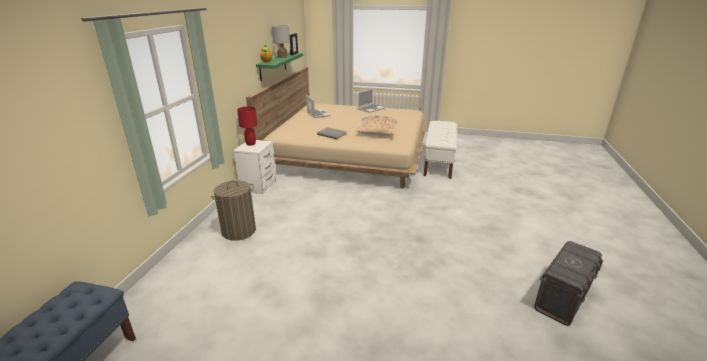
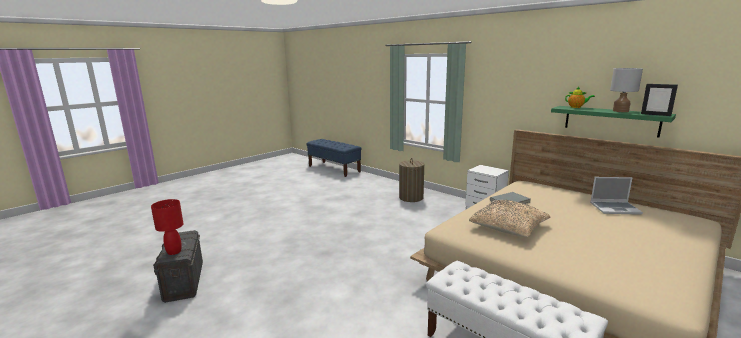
camera: 120 degrees right, 10 degrees down
(250, 144) = (493, 169): red table lamp -> red table lamp (174, 251)
(371, 109) = (665, 254): laptop -> none

